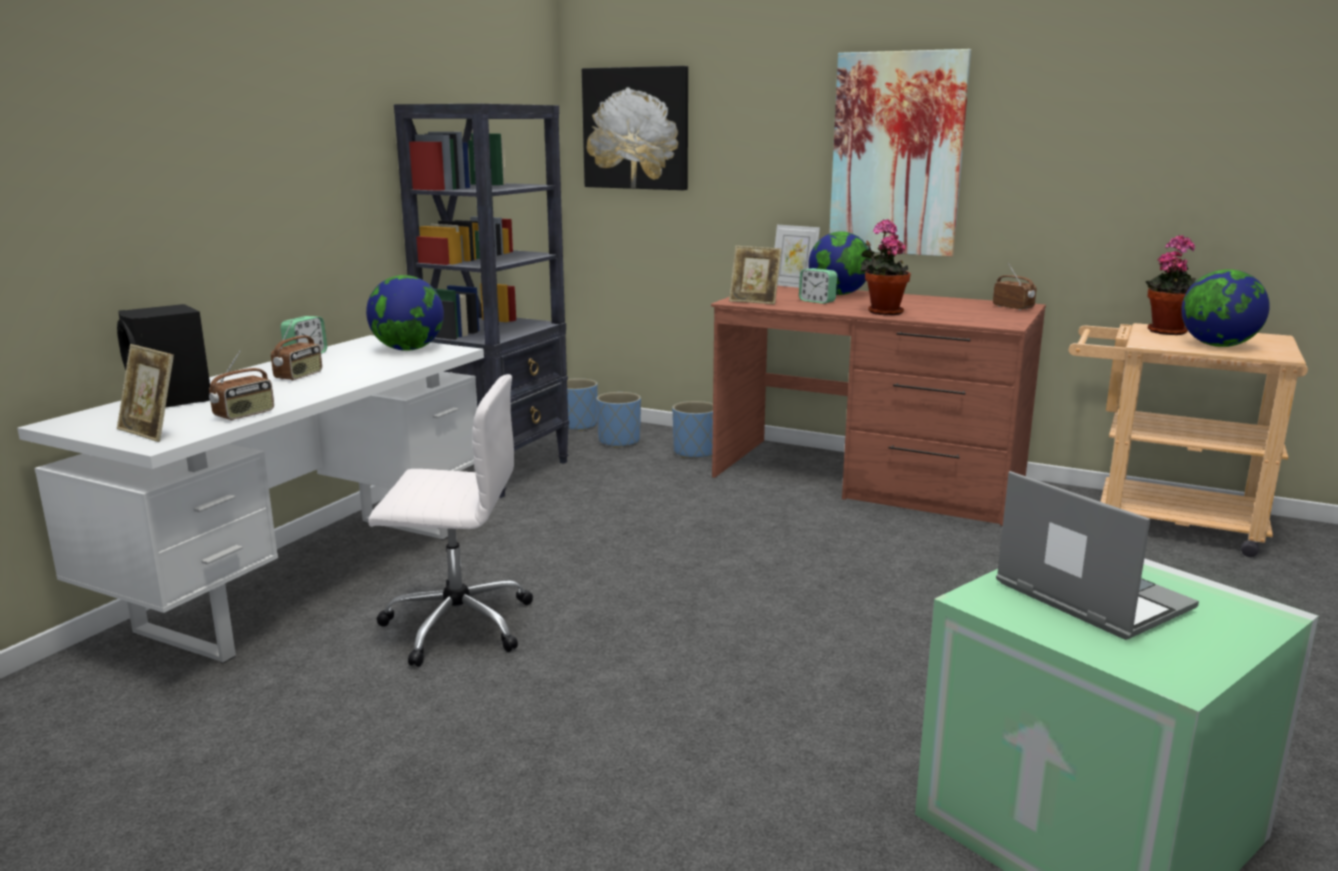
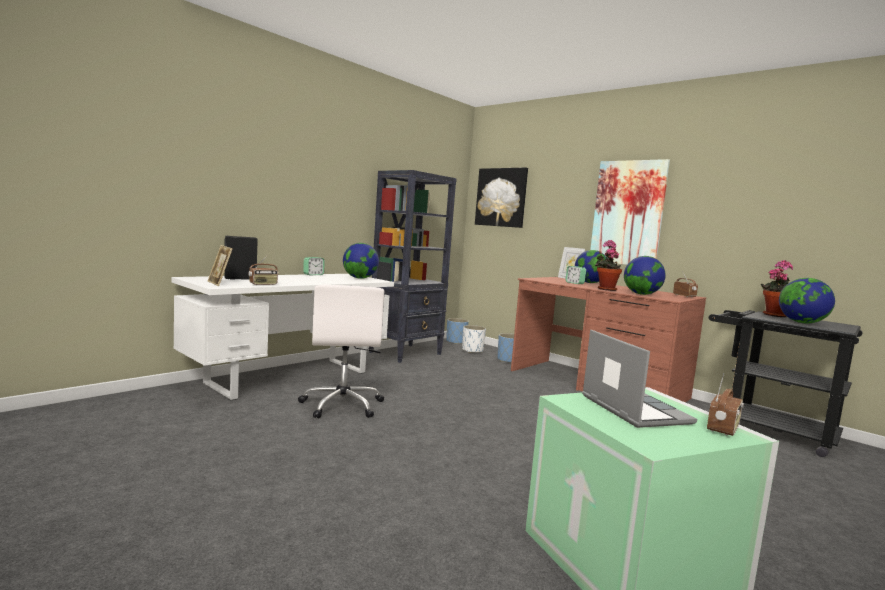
camera: 15 degrees right, 10 degrees down
(299, 376) = (302, 279): radio -> radio (723, 429)
(455, 624) = (342, 405): white office chair -> white office chair turned 60 degrees clockwise
(619, 441) = (472, 350): blue planter -> white planter
(754, 301) = (541, 280): picture frame -> none
(950, 317) = (641, 294): none -> globe
(1159, 521) = (767, 430): beige cart -> black cart

